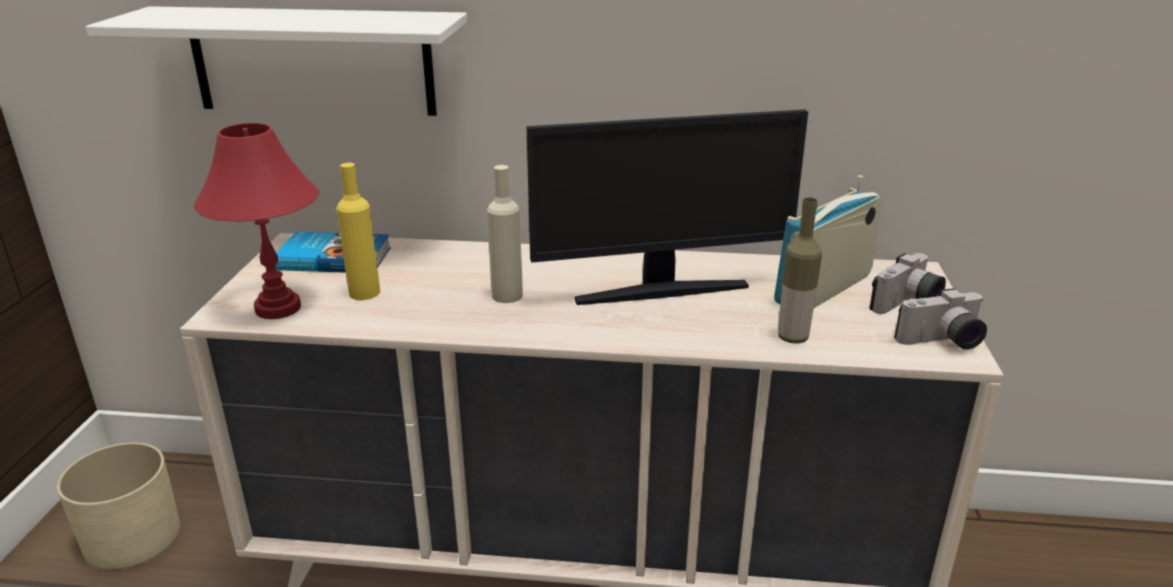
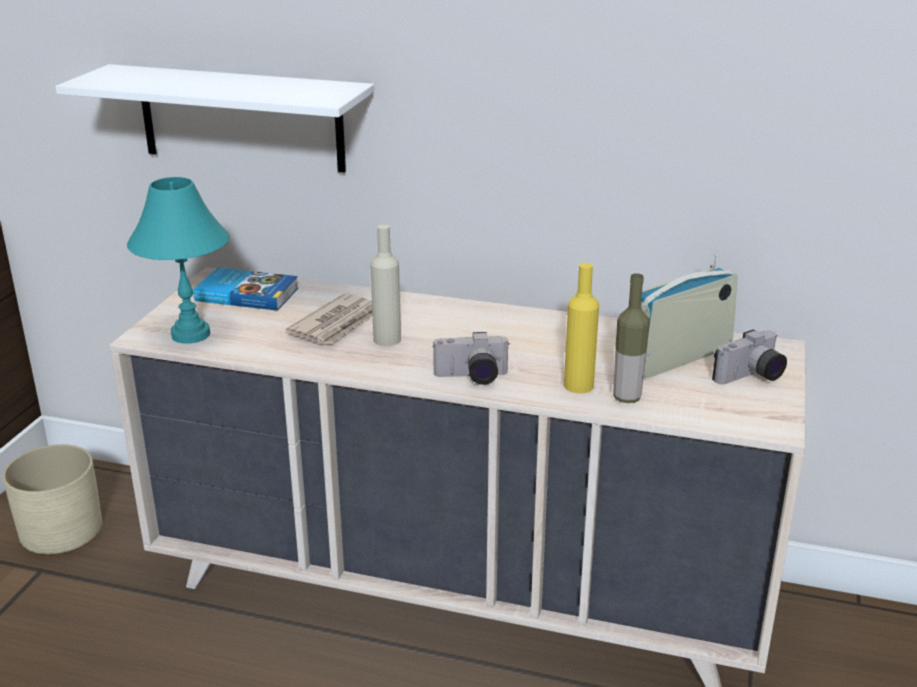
camera: 10 degrees right, 0 degrees up
(278, 308) = (190, 334): red table lamp -> turquoise table lamp
(364, 292) = (265, 327): yellow bottle -> yellow bottle (578, 385)
(446, 282) = (338, 324): none -> newspaper
(660, 291) = (526, 346): monitor -> none
(942, 342) = (764, 414): camera -> camera (471, 378)

